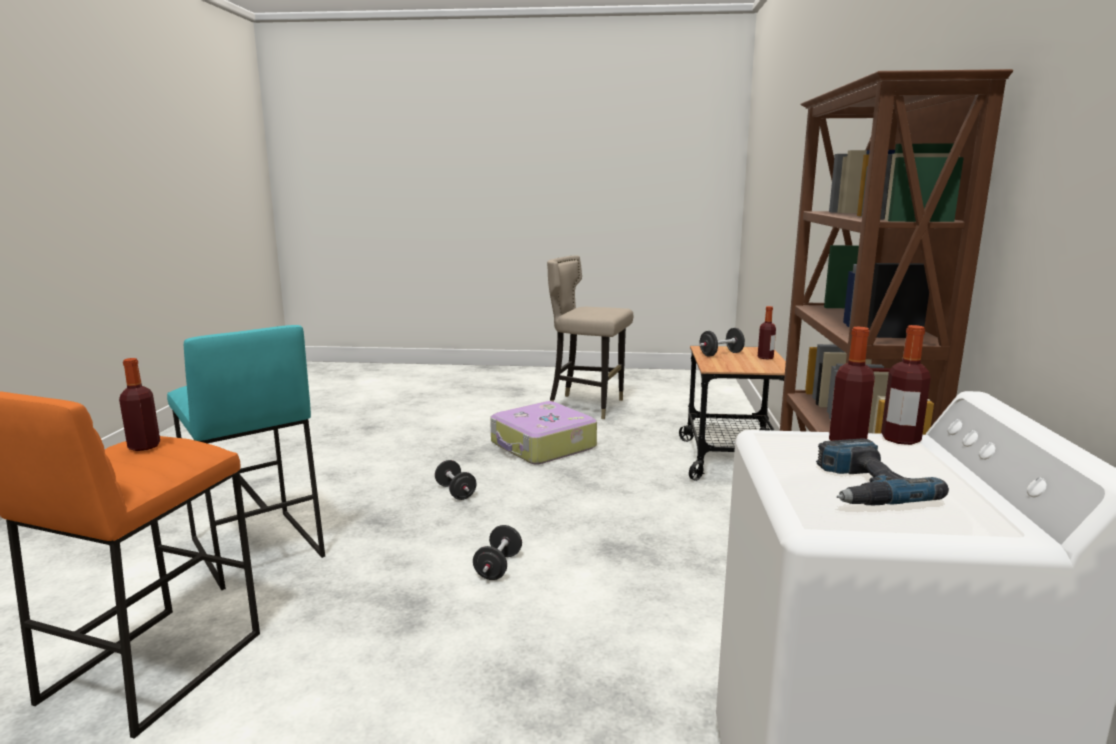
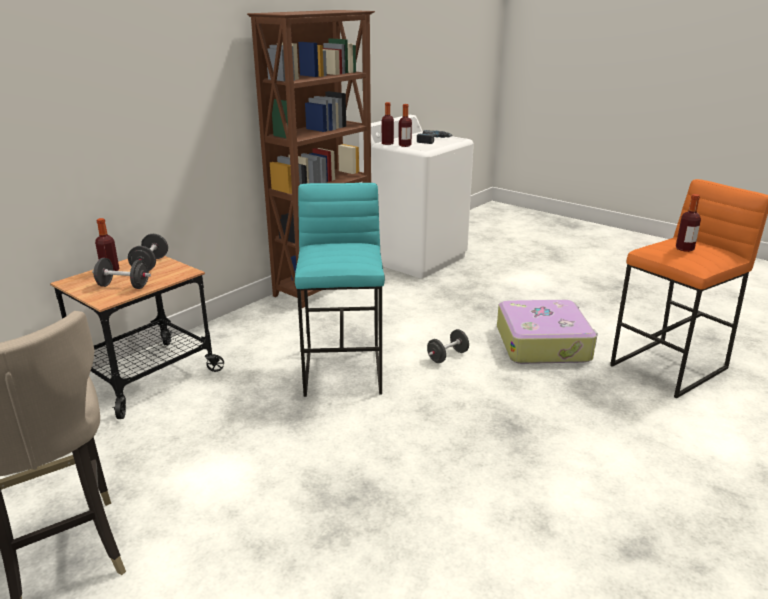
camera: 145 degrees left, 10 degrees up
(255, 548) = (625, 434): turquoise stool -> turquoise stool (344, 370)
(455, 492) = (422, 435): black dumbbell -> black dumbbell (150, 265)
(542, 446) = (261, 475): suitcase -> suitcase (543, 343)

